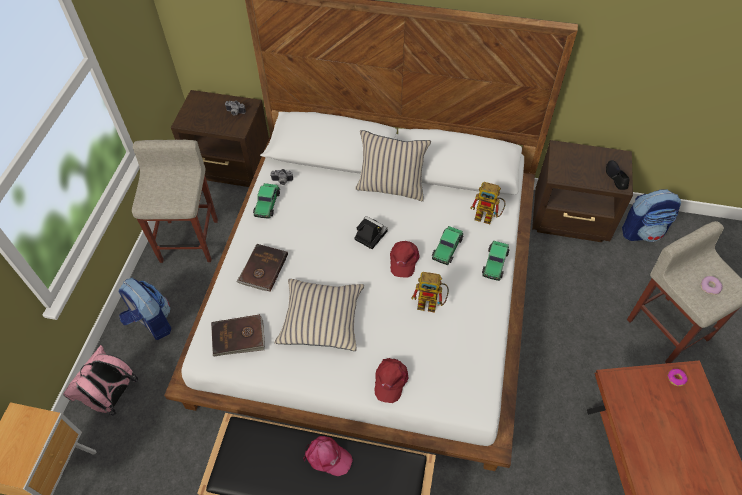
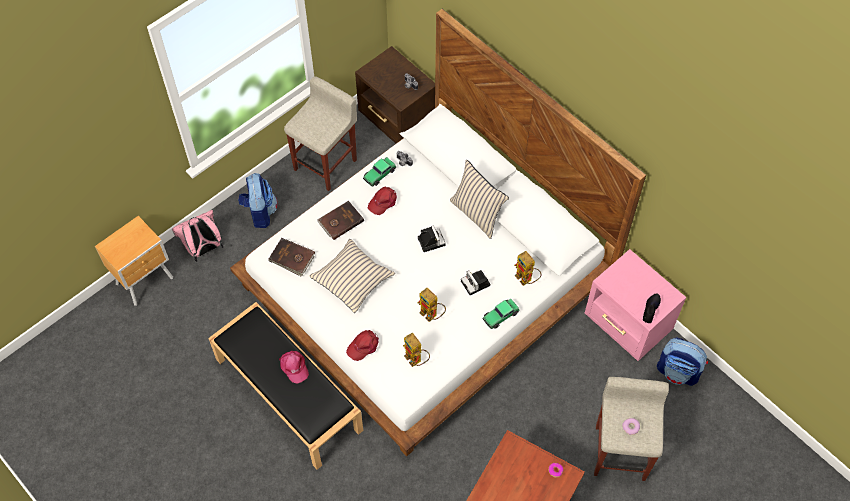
camera: 35 degrees right, 5 degrees up
(403, 260) = (438, 273): red cap -> red cap (383, 201)
(447, 248) = (476, 284): toy car -> camera
(456, 359) = (416, 360): none -> toy robot
(571, 220) = (627, 326): brown nightstand -> pink nightstand

